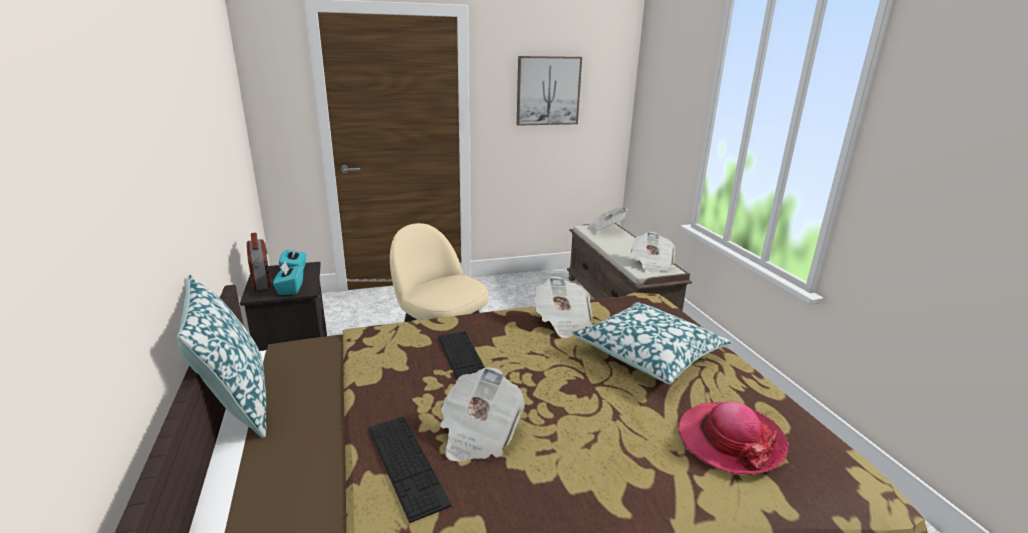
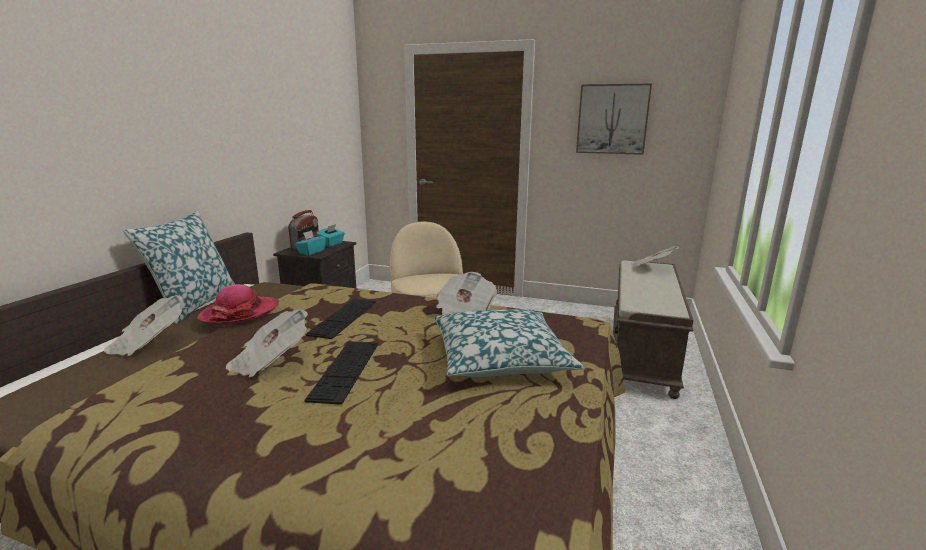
camera: 35 degrees right, 5 degrees down
(406, 464) = (201, 360): keyboard -> keyboard (345, 370)
(651, 264) = (657, 302): newspaper -> newspaper (148, 343)
(730, 440) = (450, 446): hat -> hat (240, 313)

